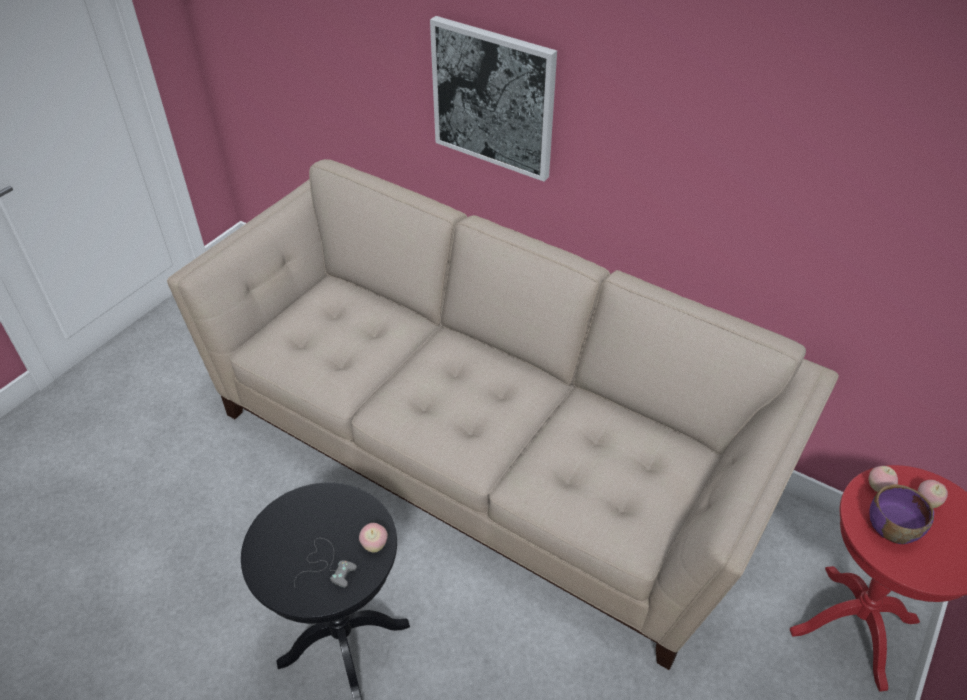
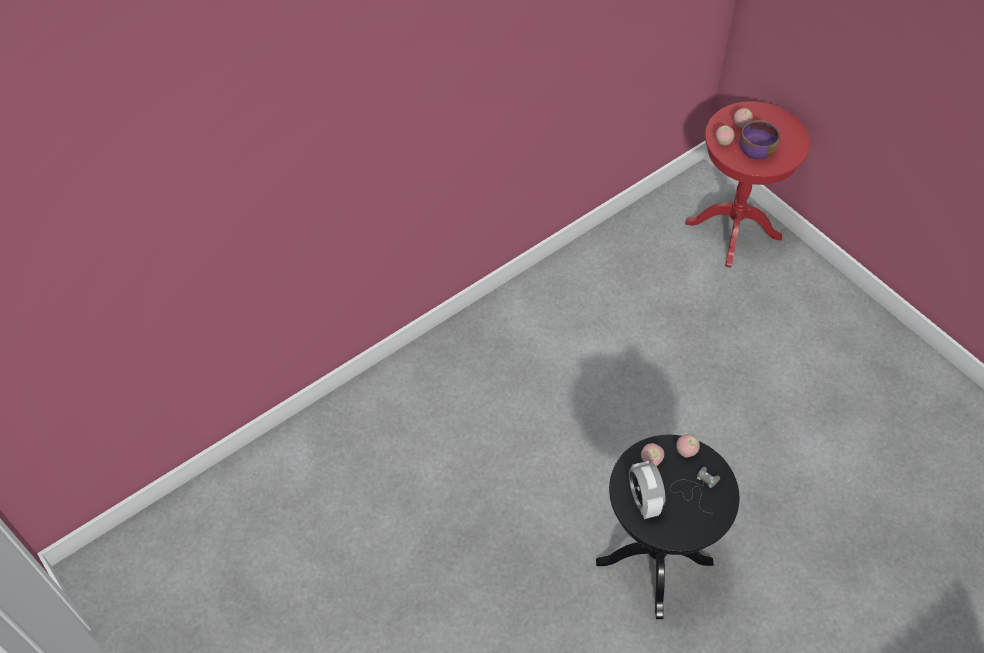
camera: 70 degrees left, 10 degrees up
(299, 518) = (643, 500): none -> alarm clock
(352, 514) = (651, 461): none -> apple
(485, 450) = (493, 403): beige sofa -> none
(493, 98) = (342, 161): picture -> none

